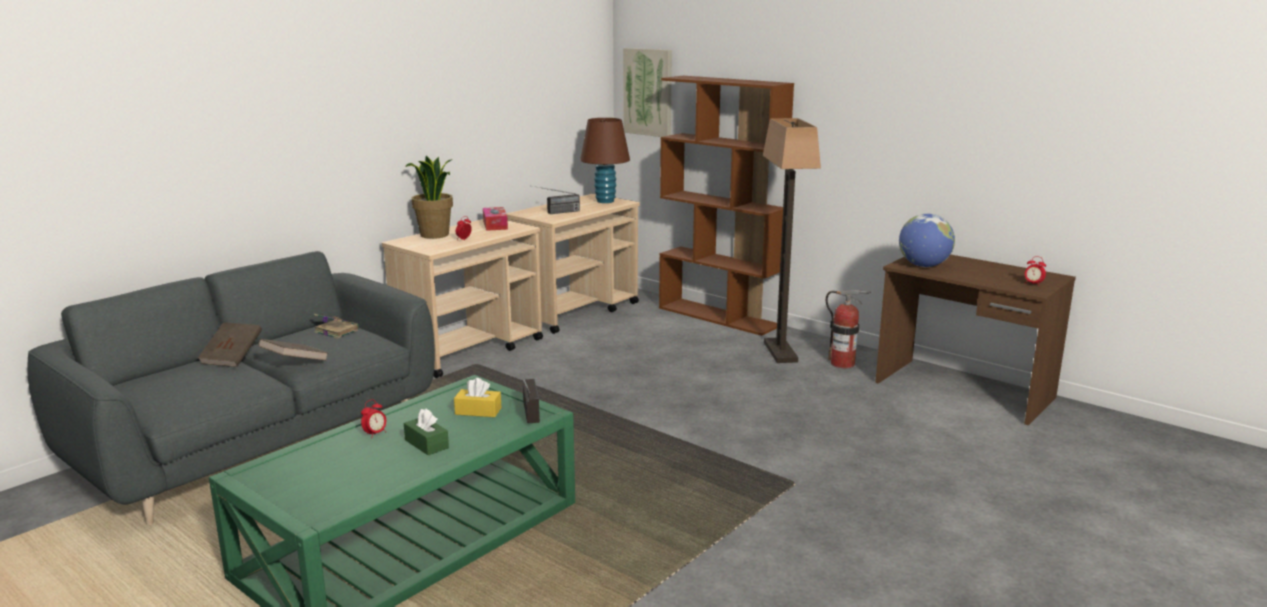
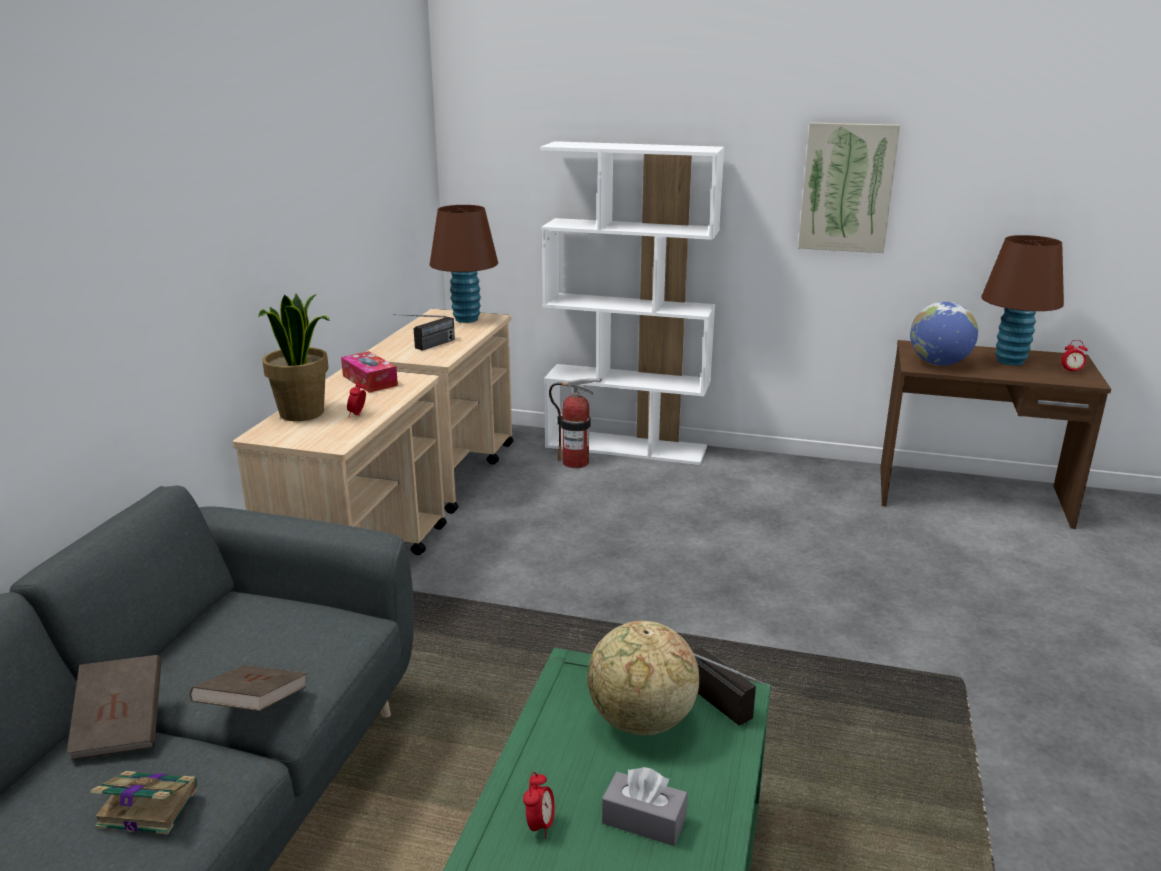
camera: 25 degrees left, 5 degrees up
(335, 331) = (256, 617): book -> book (146, 806)
(426, 444) = (644, 820): green tissue box -> grey tissue box
(478, 411) = (641, 722): yellow tissue box -> globe
(648, 92) = (497, 165): picture -> picture (847, 187)
(719, 317) = (627, 447): brown bookcase -> white bookcase
(781, 352) = (745, 485): floor lamp -> none
(842, 364) = (823, 487): fire extinguisher -> fire extinguisher (575, 462)
(991, 272) = (1010, 361): none -> brown table lamp

